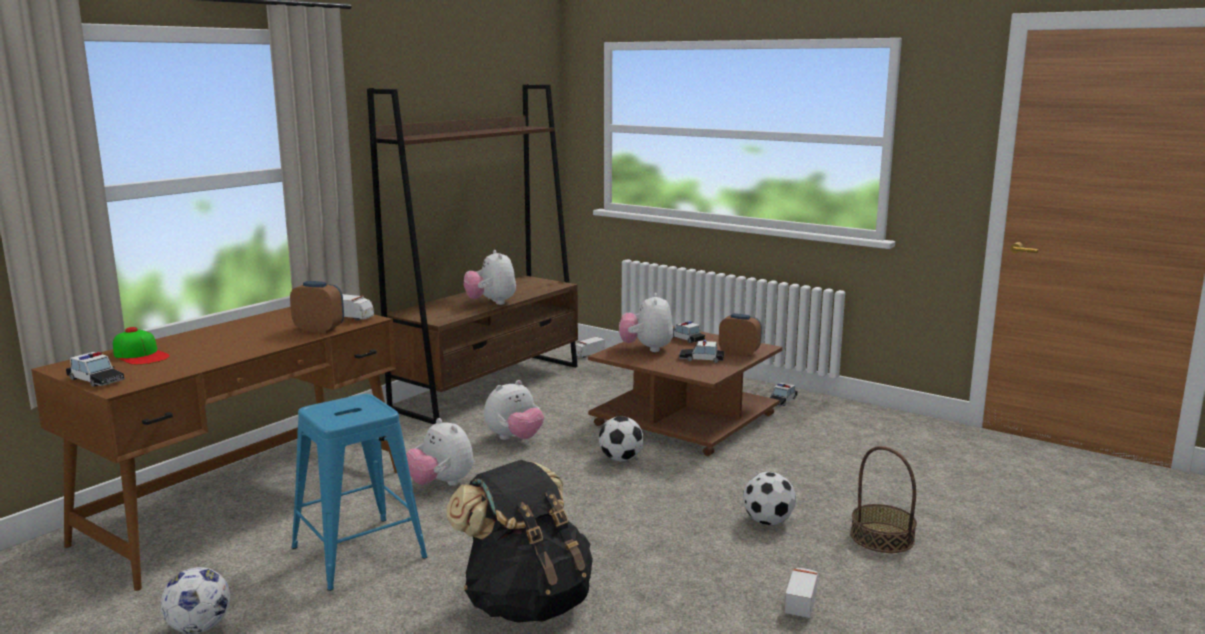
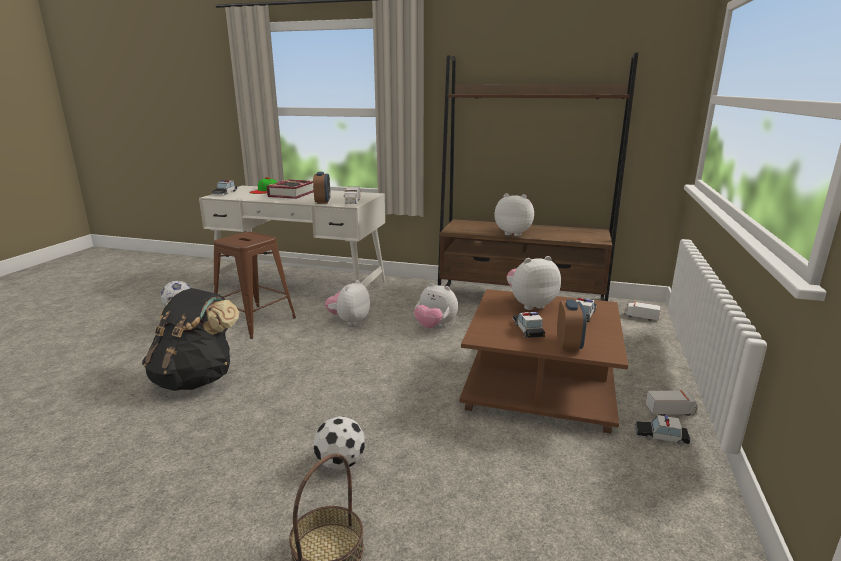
camera: 70 degrees right, 5 degrees up
(215, 341) = (292, 194): none -> book
(247, 506) = (301, 286): brown desk -> white desk
(359, 552) = (255, 321): blue stool -> brown stool
(491, 303) = (513, 233): plush toy -> plush toy turned 60 degrees clockwise
(620, 459) = (428, 371): football -> none
(801, 602) = (188, 501): toy truck -> toy truck (670, 411)

